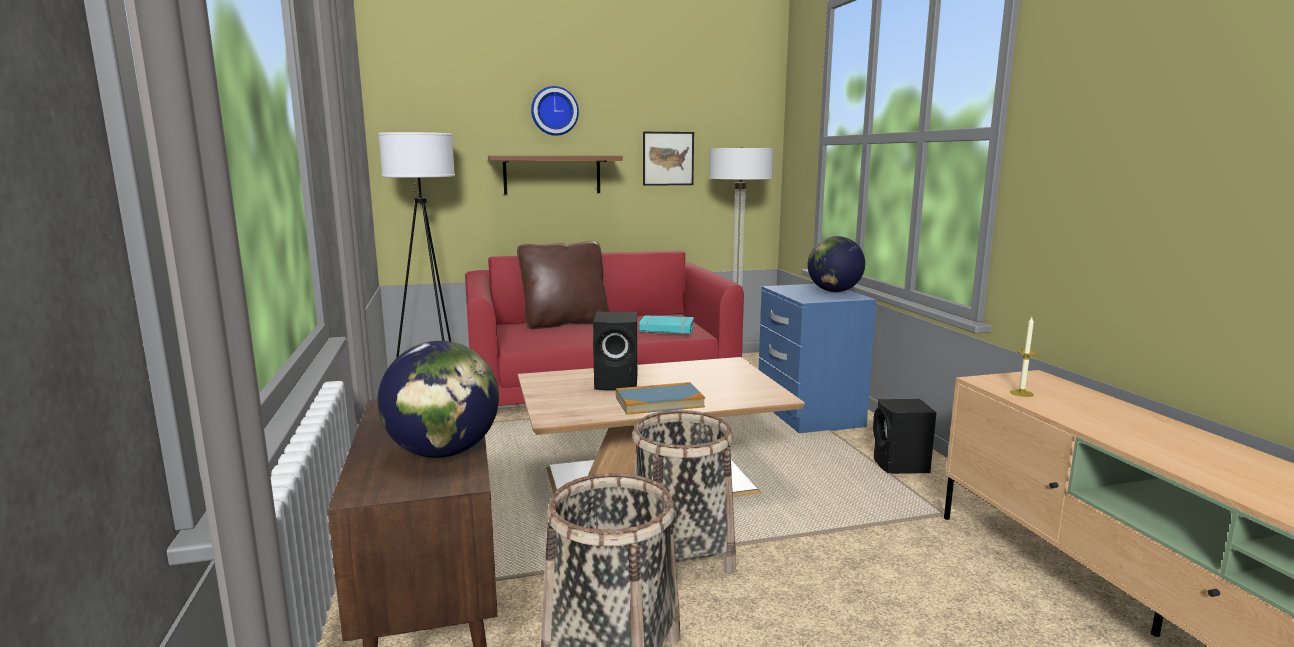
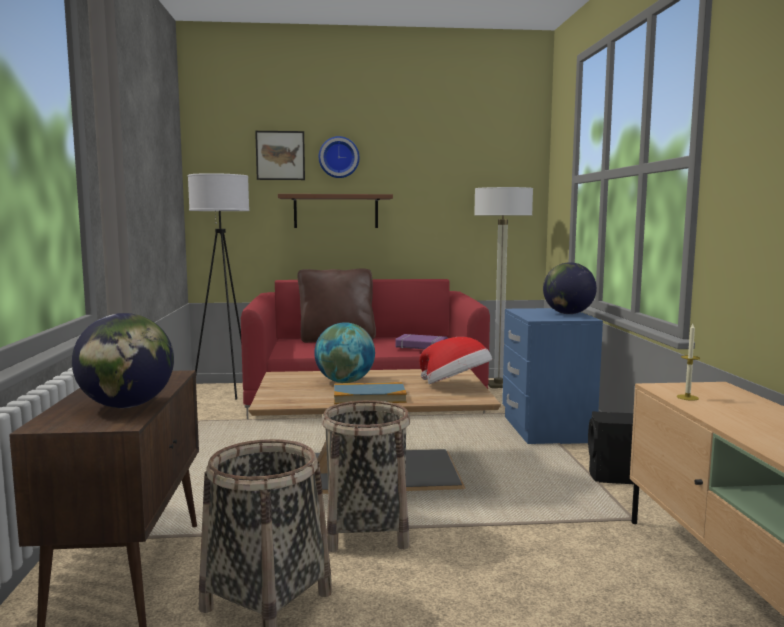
camera: 10 degrees right, 5 degrees down
(618, 383) = (345, 382): black speaker -> globe
(666, 329) = (421, 346): turquoise book -> purple book
(668, 158) = (439, 198): picture -> picture (280, 155)
(743, 382) = (456, 386): none -> hat

